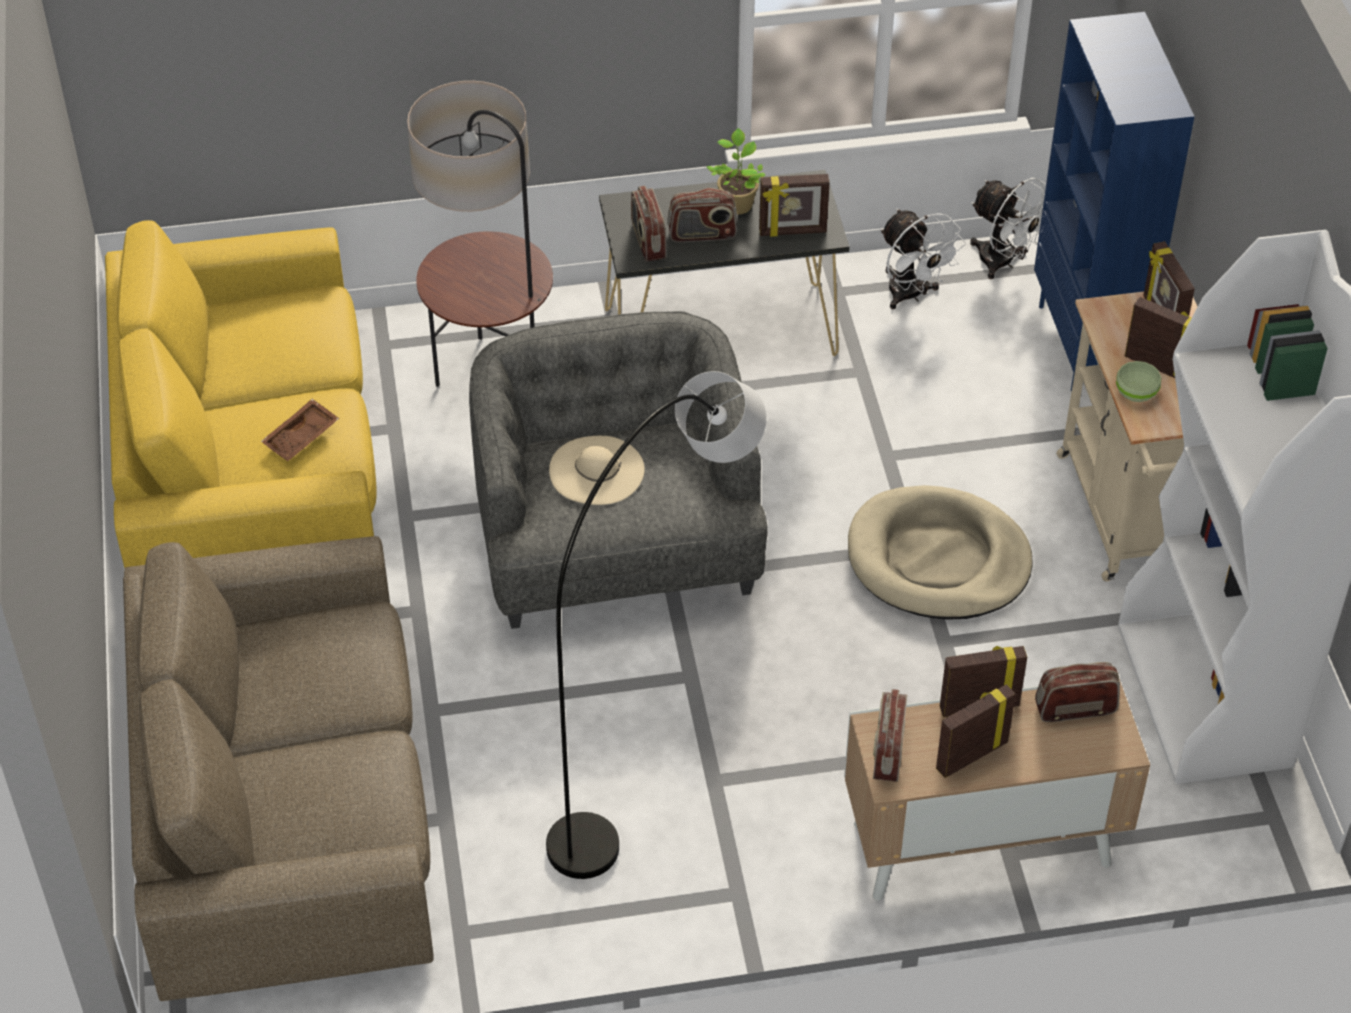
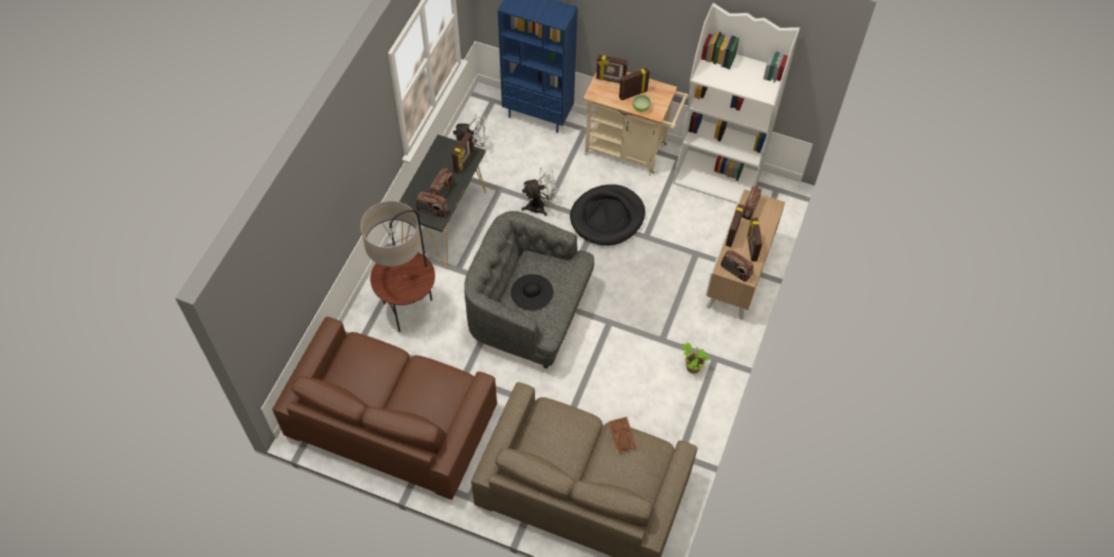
camera: 60 degrees left, 10 degrees up
(251, 462) = (392, 419): yellow sofa -> brown sofa
(302, 438) = (432, 386): brown tray -> brown tray (622, 436)
(596, 470) = (532, 292): beige hat -> black hat
(657, 753) = (638, 351): grey floor lamp -> none
(737, 203) = (434, 171): potted plant -> potted plant (692, 367)
(938, 559) = (607, 217): beige dog bed -> black dog bed
(1004, 262) = (478, 114): white fan -> white fan (541, 206)

